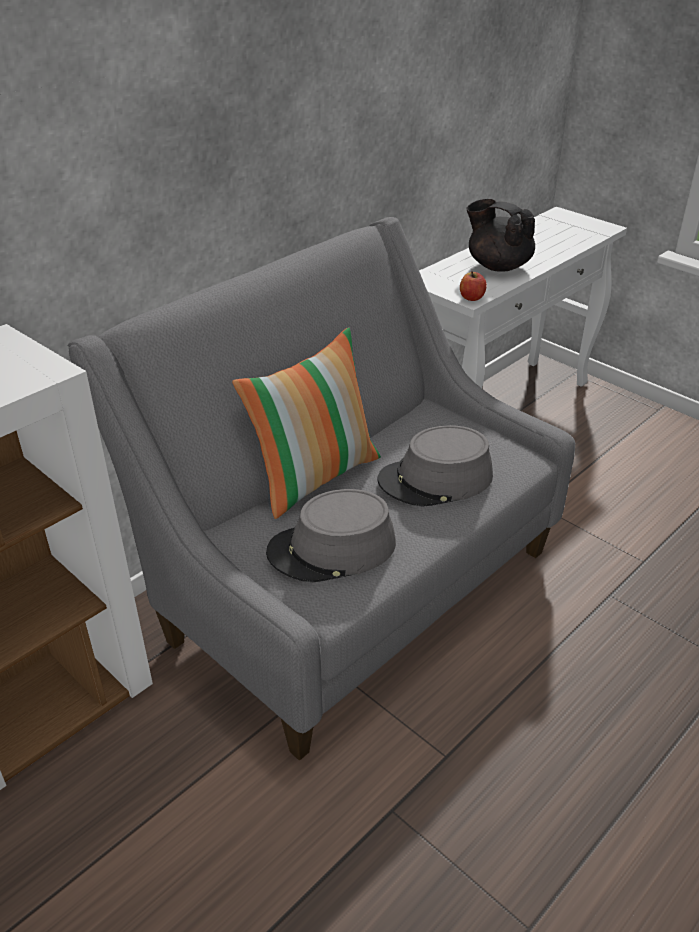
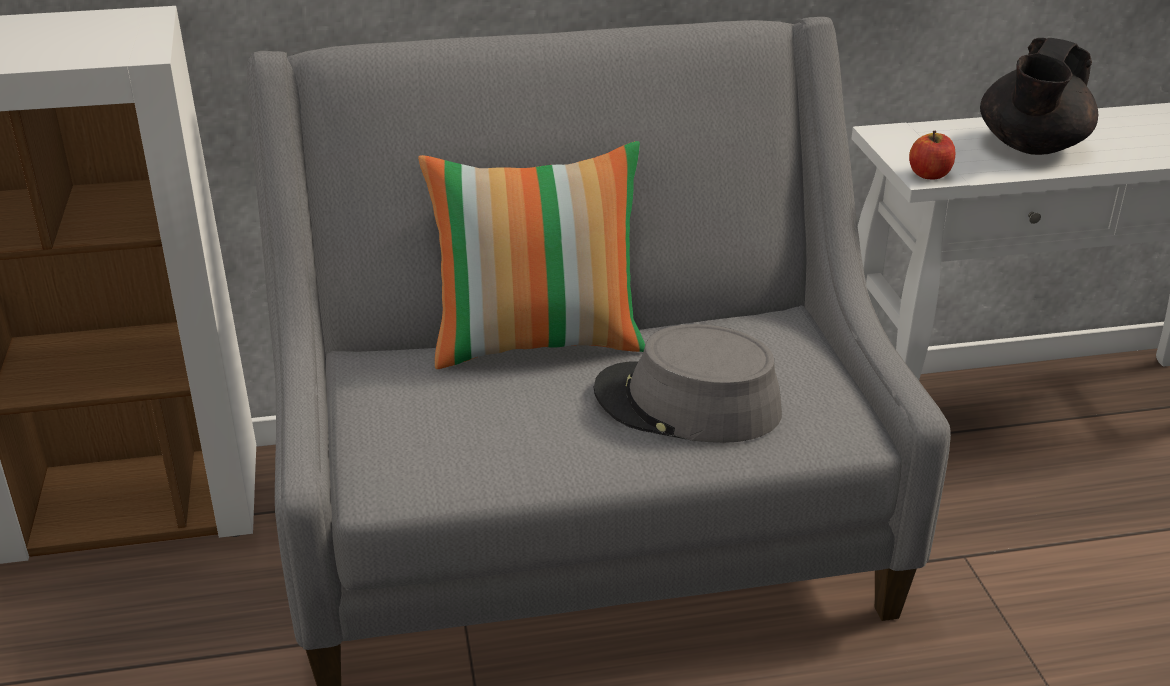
camera: 35 degrees right, 5 degrees down
(332, 549) = (458, 427): grey hat -> none
(497, 266) = (1031, 147): black teapot -> black teapot turned 135 degrees counterclockwise

